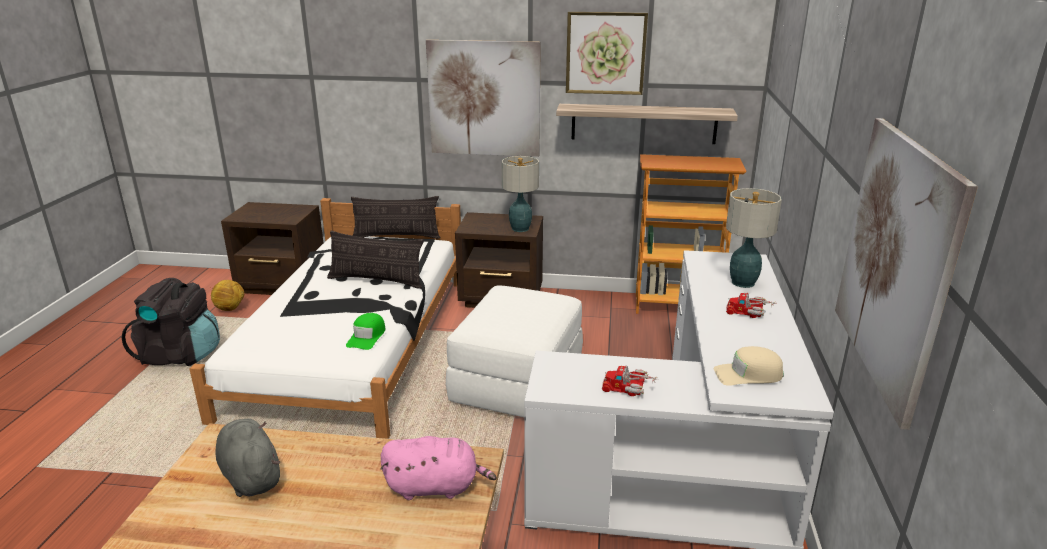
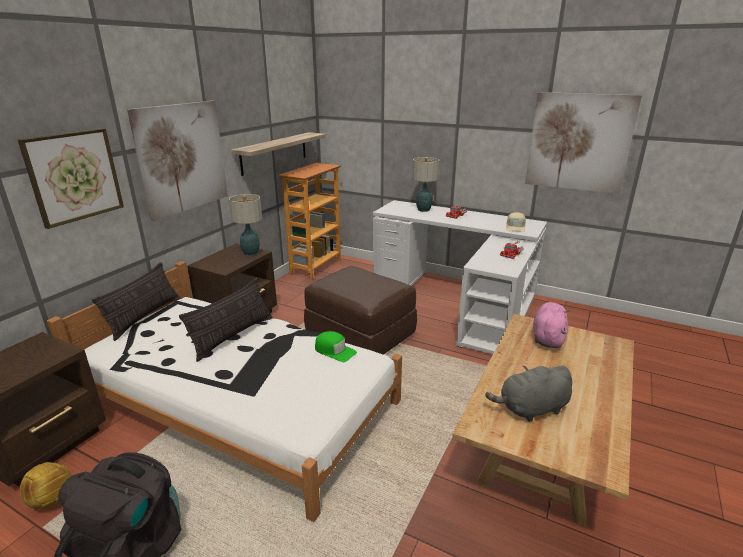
camera: 70 degrees left, 0 degrees up
(517, 381) = (359, 334): white ottoman -> brown ottoman
(605, 53) = (250, 105): picture -> picture (74, 176)

